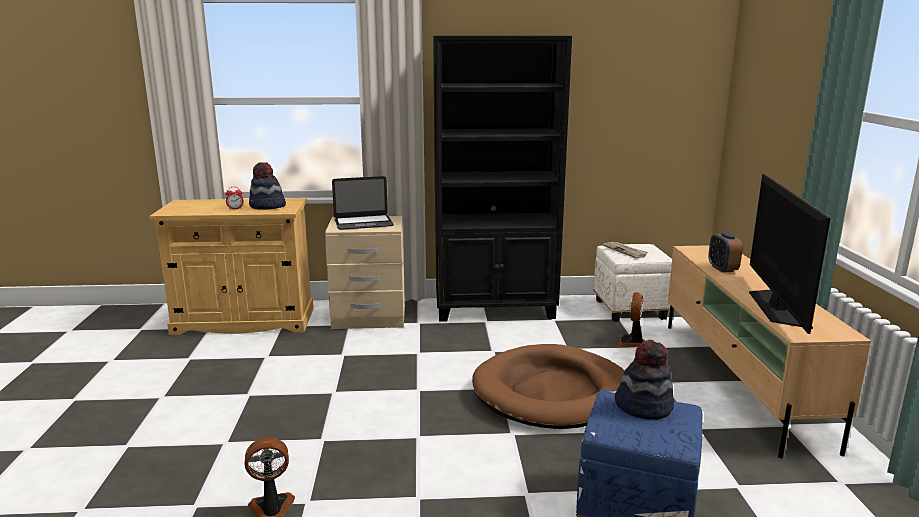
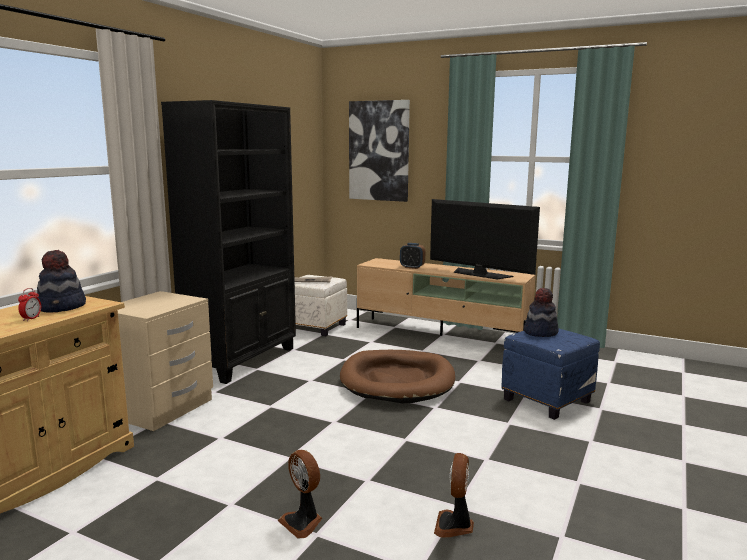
camera: 60 degrees left, 5 degrees down
(363, 222) = (150, 303): laptop -> none
(631, 342) = (361, 341): fan -> fan (303, 522)
(770, 91) = (379, 151): none -> picture

